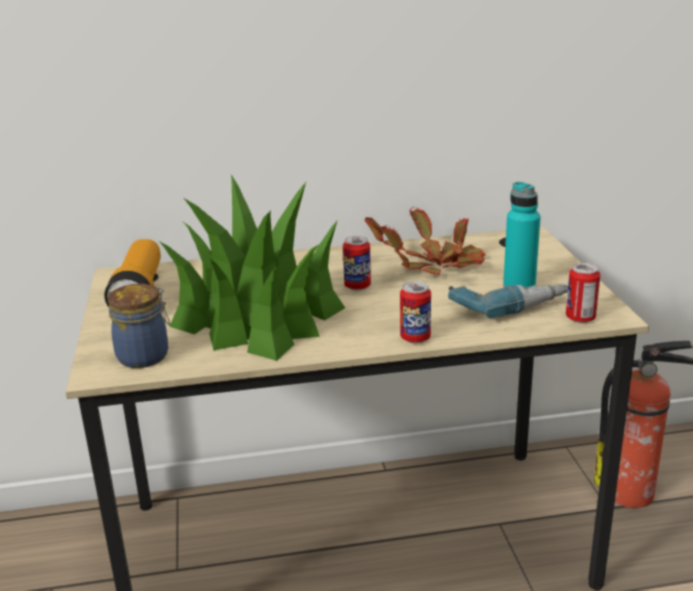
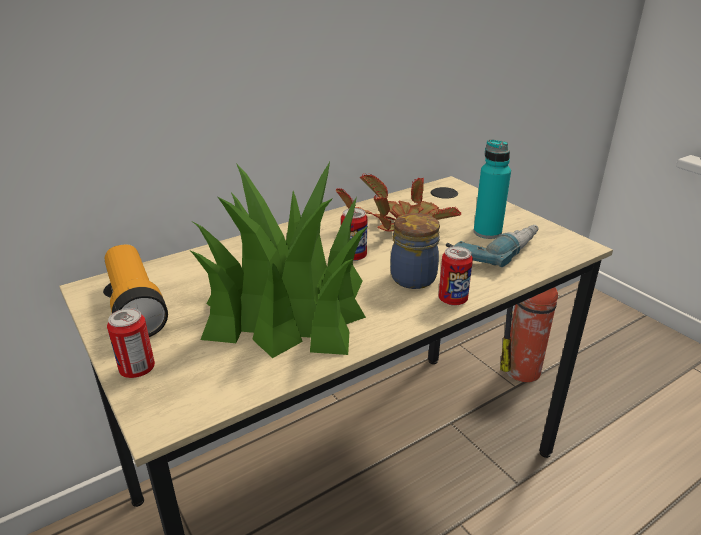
camera: 25 degrees left, 5 degrees up
(145, 356) = (201, 383): jar -> jar (414, 277)
(580, 318) = (560, 252): can -> can (137, 369)

